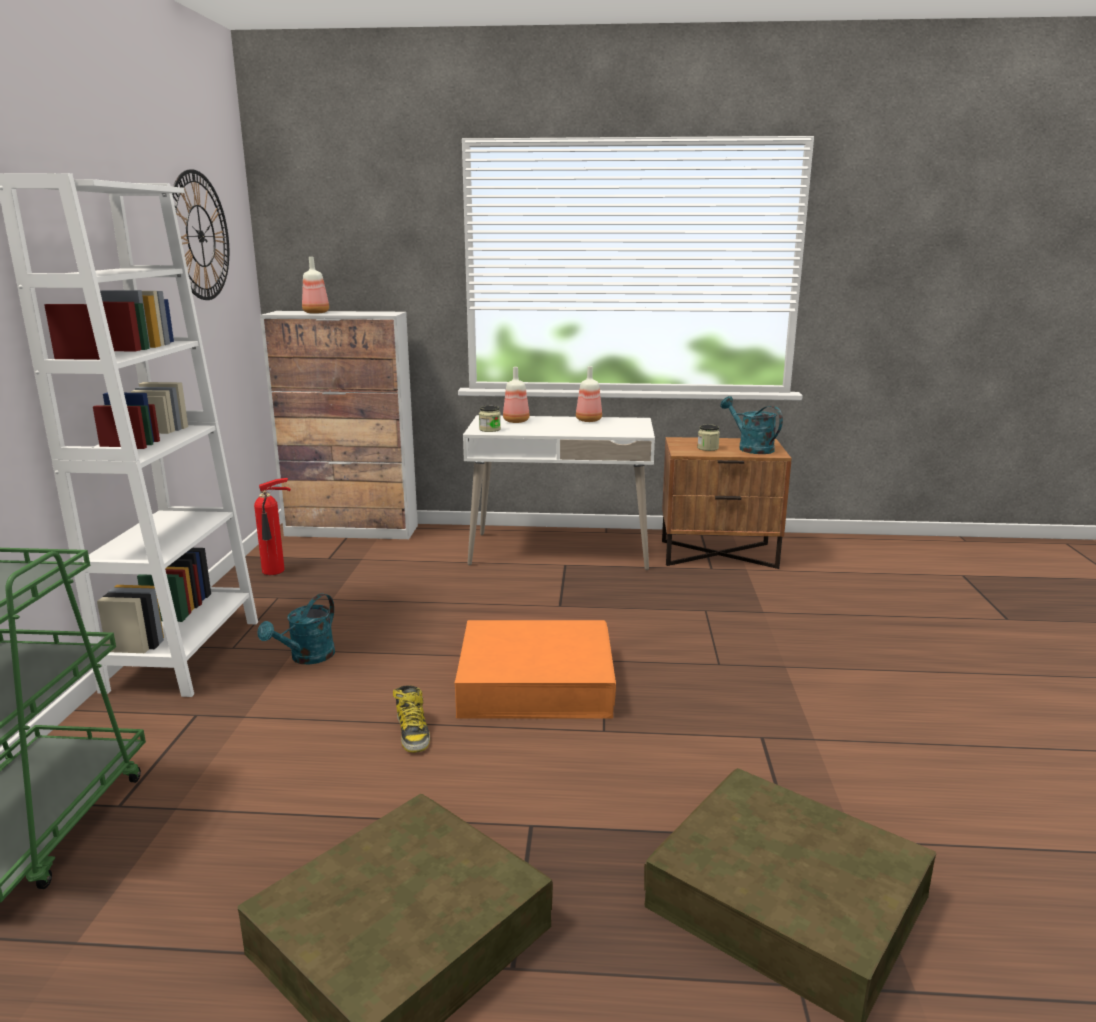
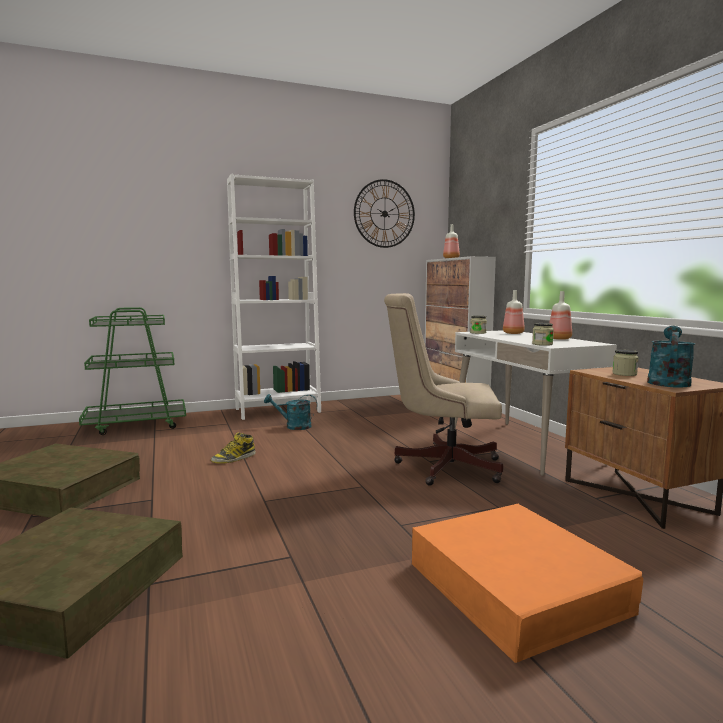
camera: 65 degrees right, 10 degrees down
(275, 571) = (379, 402): fire extinguisher -> none
(535, 682) = (312, 473): orange storage box -> orange storage box (516, 587)
(582, 604) = (442, 466): none -> beige office chair
(625, 433) = (542, 344): none -> jar

